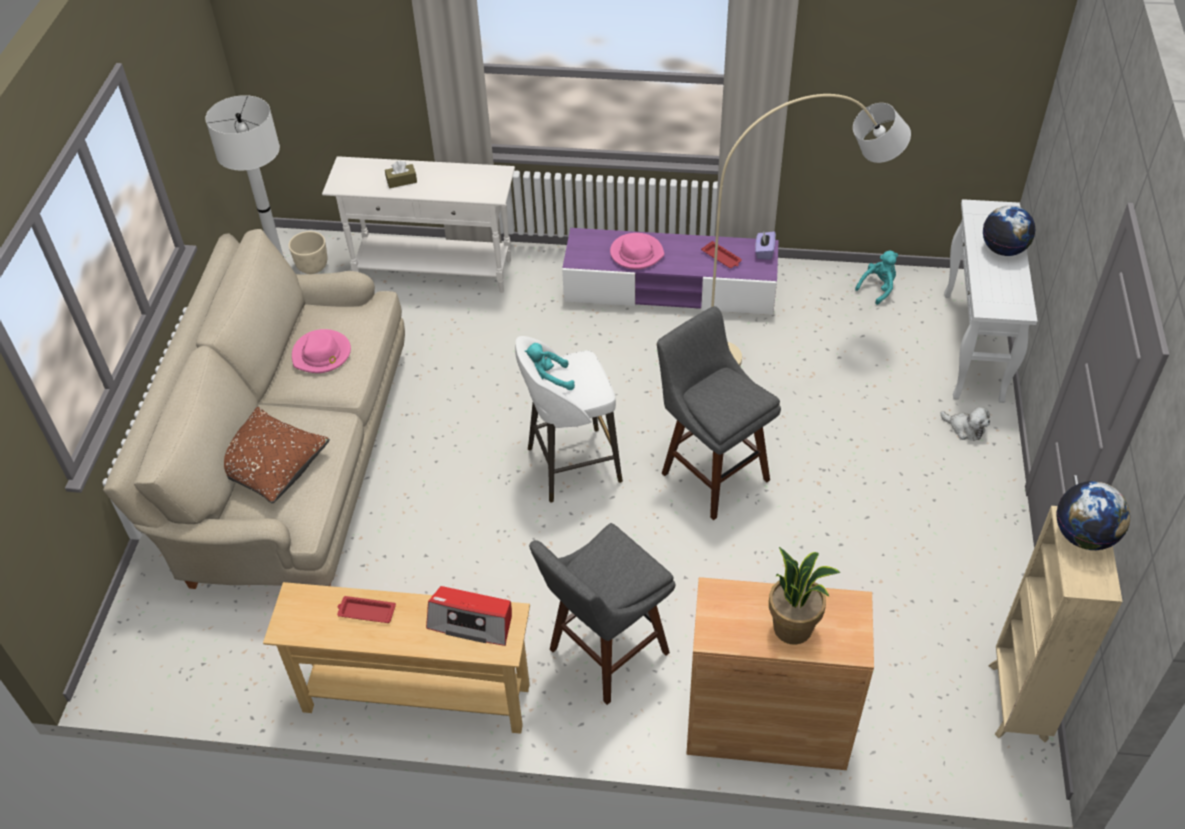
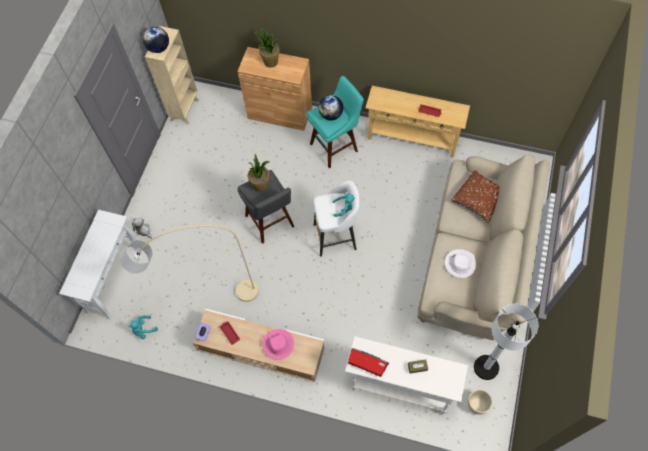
camera: 170 degrees left, 15 degrees up
(322, 354) = (459, 264): pink hat -> white hat
(471, 622) = (388, 103): radio -> radio (367, 363)
(604, 654) = (336, 146): grey stool -> turquoise stool
(670, 289) = (261, 349): purple tv stand -> beige tv stand
(730, 401) = (261, 185): none -> potted plant
(1003, 249) = (87, 259): globe -> globe (331, 115)

